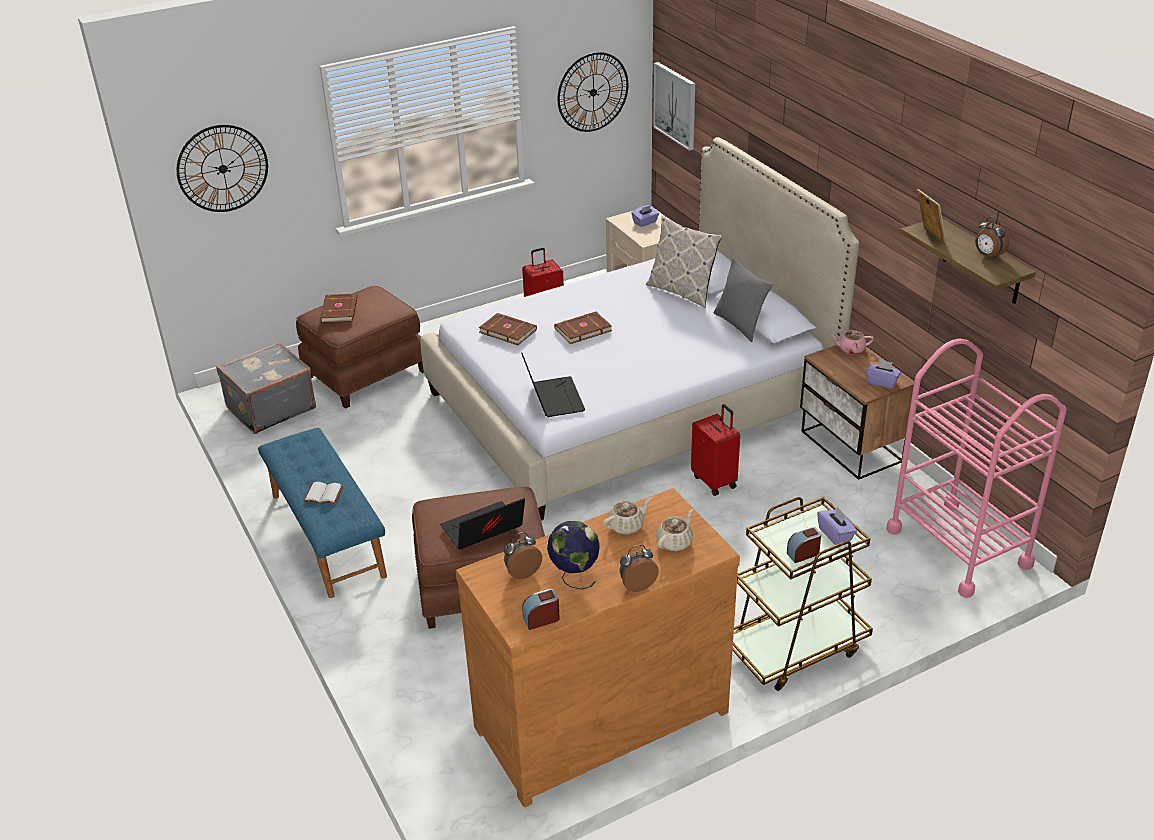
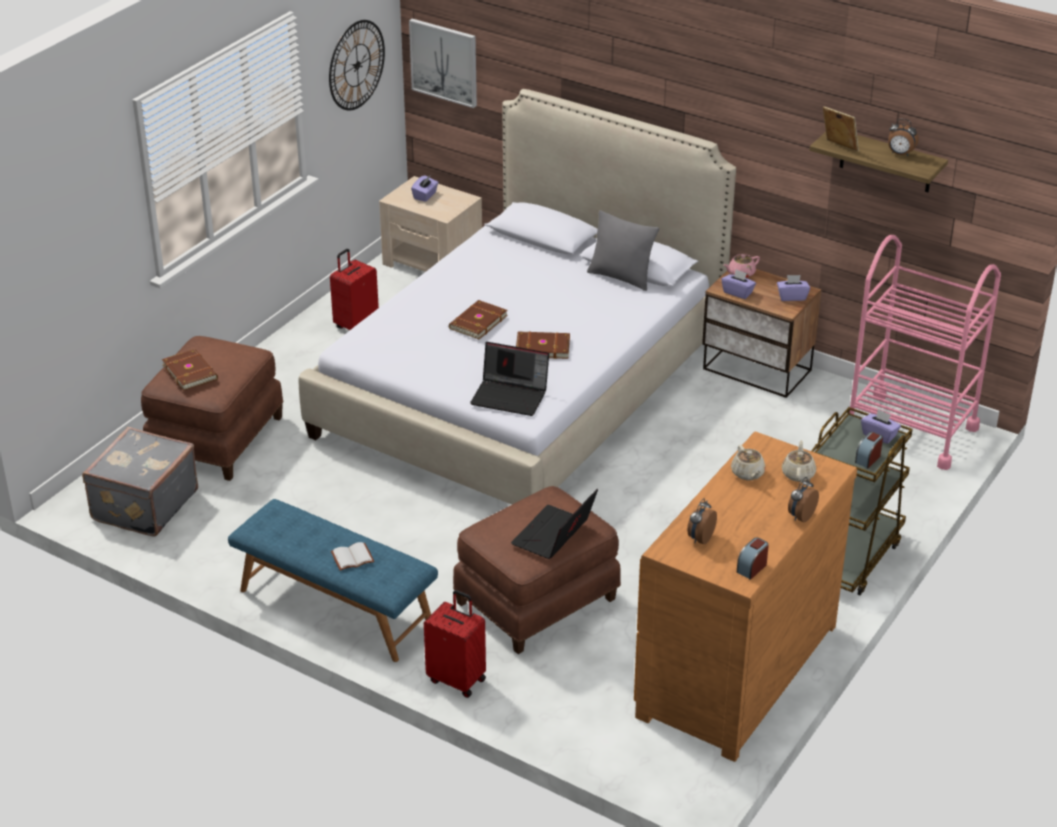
camera: 30 degrees left, 0 degrees up
(222, 168) = (54, 240): wall clock -> none
(508, 330) = (404, 343): brown book -> brown book (542, 347)
(552, 398) = (511, 396): laptop -> laptop turned 150 degrees clockwise
(574, 576) = (745, 527): globe -> none
(627, 525) = (748, 473): beige teapot -> beige teapot turned 135 degrees clockwise
(682, 291) = (537, 258): pillow -> none
(715, 481) = (664, 438): red suitcase -> red suitcase (457, 679)
(833, 365) = (738, 292): none -> purple tissue box

